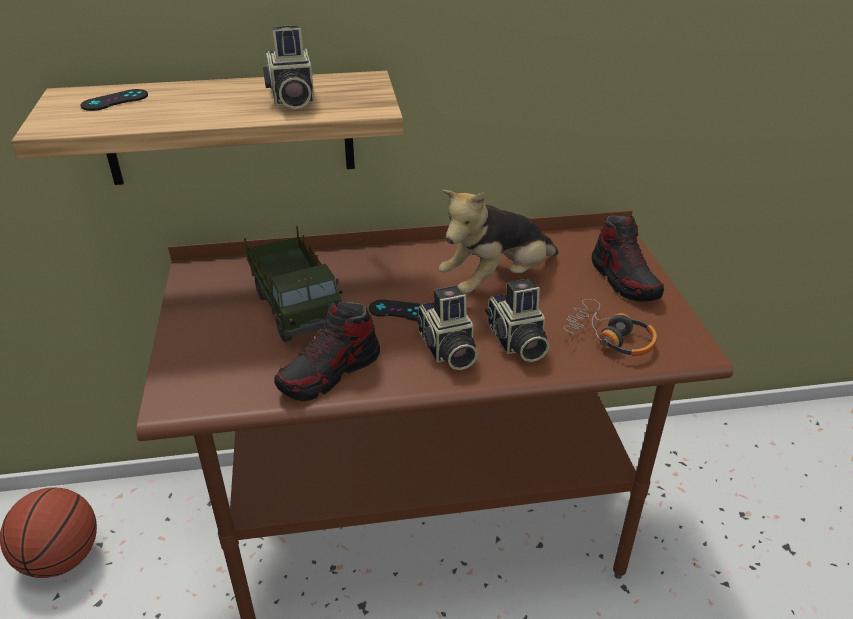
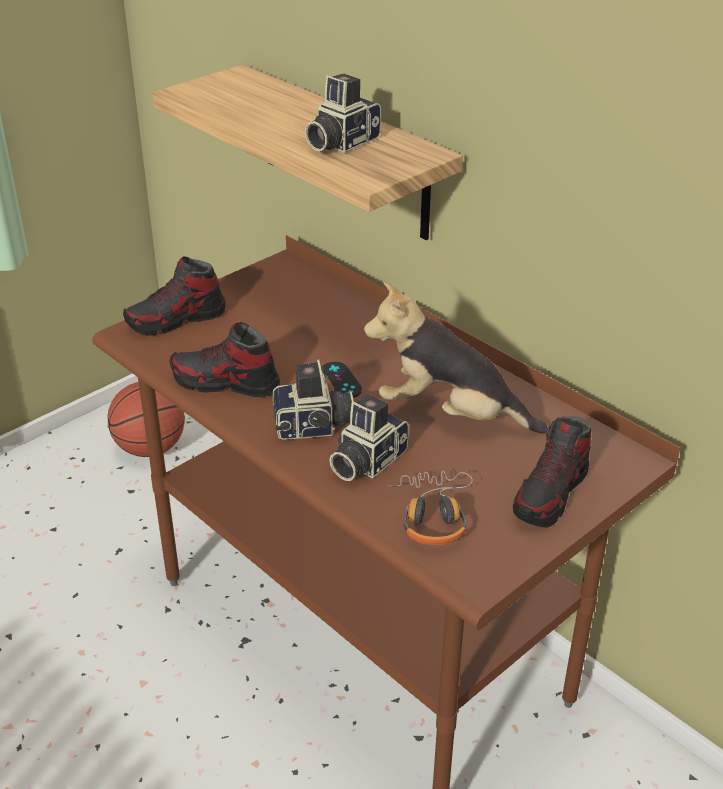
camera: 55 degrees right, 0 degrees up
(115, 100) = (251, 91): black game controller -> none
(191, 363) = (176, 319): none -> shoe
(297, 308) = (289, 331): toy truck -> none
(446, 350) = (313, 427): camera -> camera turned 135 degrees counterclockwise

